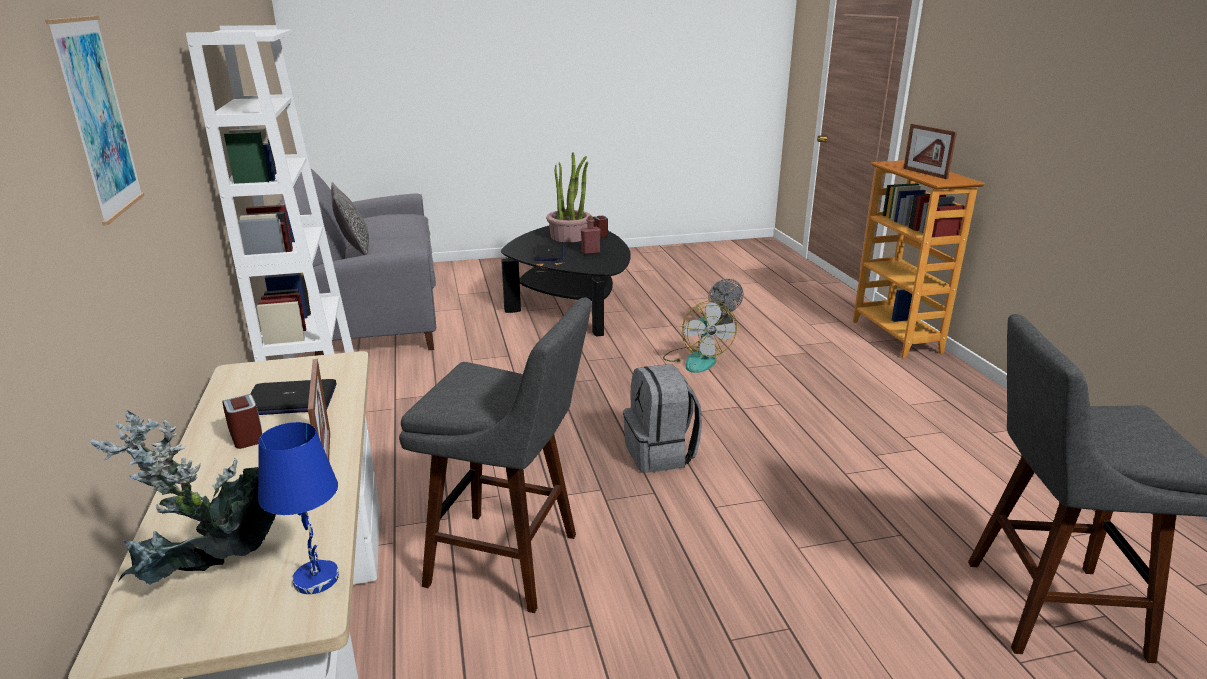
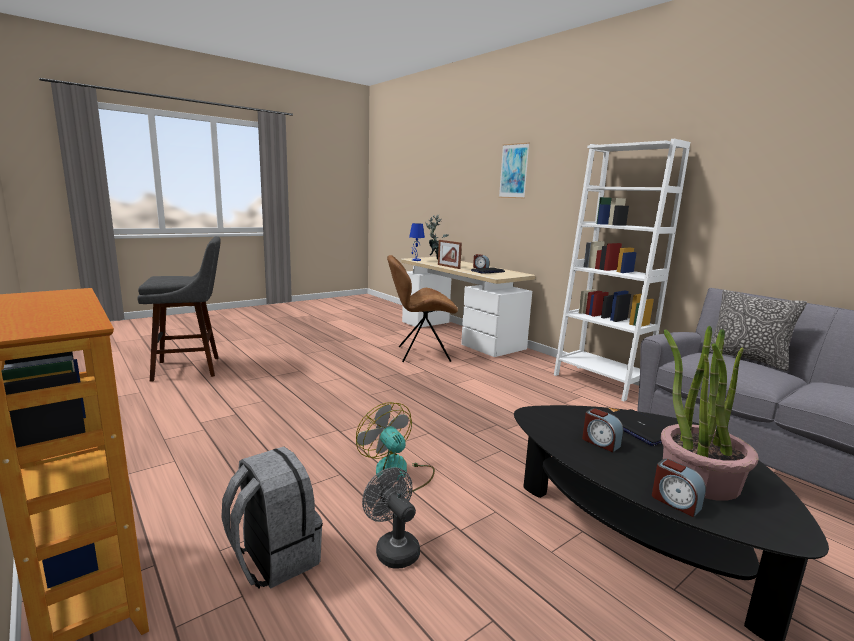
camera: 155 degrees right, 10 degrees down
(510, 561) = (421, 354): grey stool -> brown chair
(590, 252) = (600, 442): red bottle -> alarm clock
(661, 454) = (384, 393): grey backpack -> grey backpack (273, 558)
(925, 173) = (53, 305): picture frame -> none

